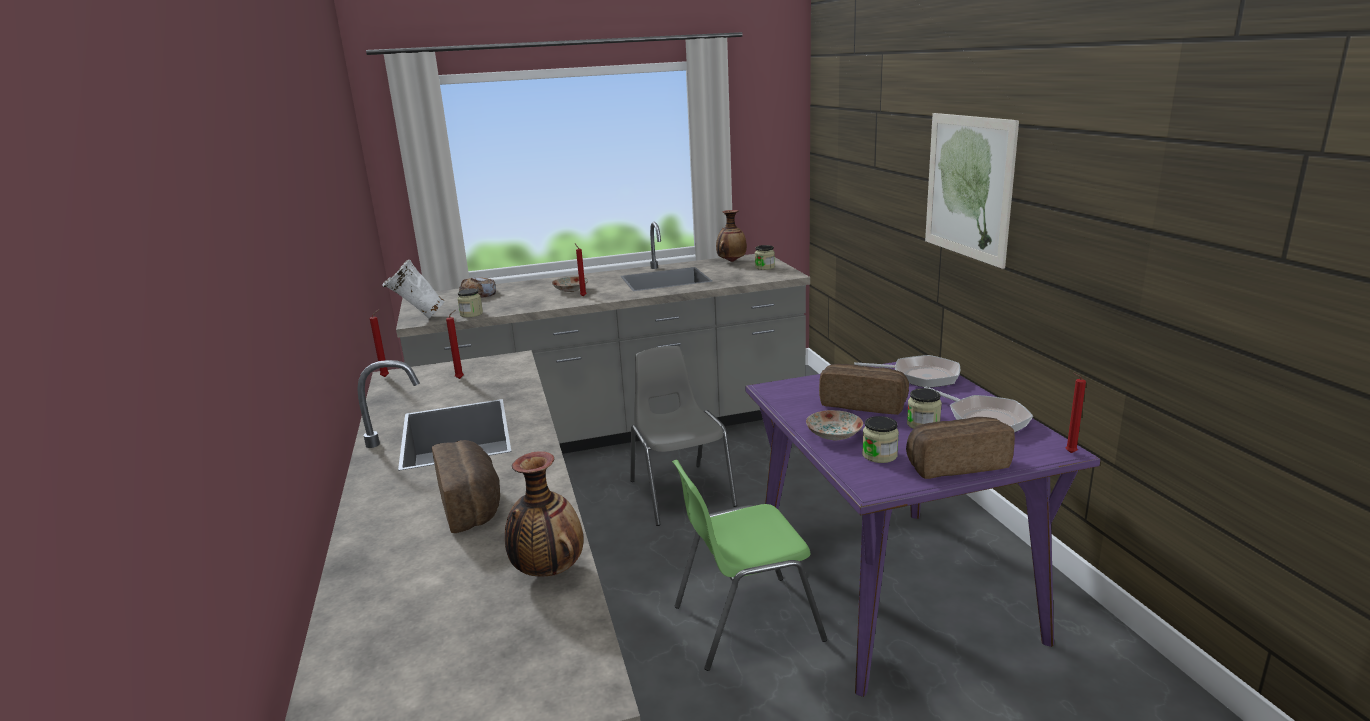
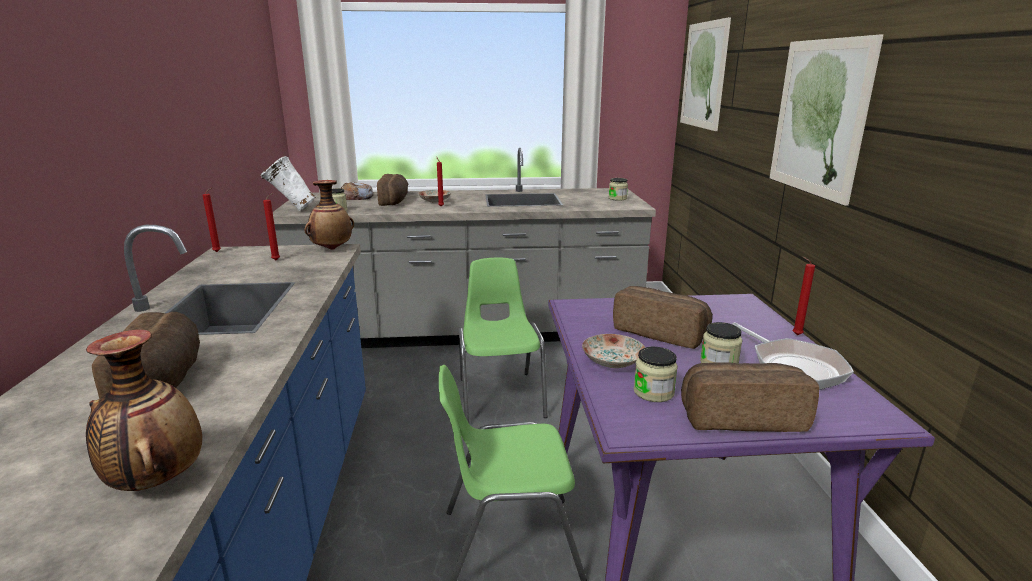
camera: 10 degrees right, 0 degrees up
(526, 294) = (395, 201): none -> bread
(680, 492) = (500, 396): grey chair -> green chair
(731, 261) = (590, 191): vase -> vase (332, 249)
(838, 131) = (703, 75): none -> picture
(920, 376) = (735, 312): frying pan -> none
(1069, 453) = (892, 424): red candle -> red candle (795, 335)

